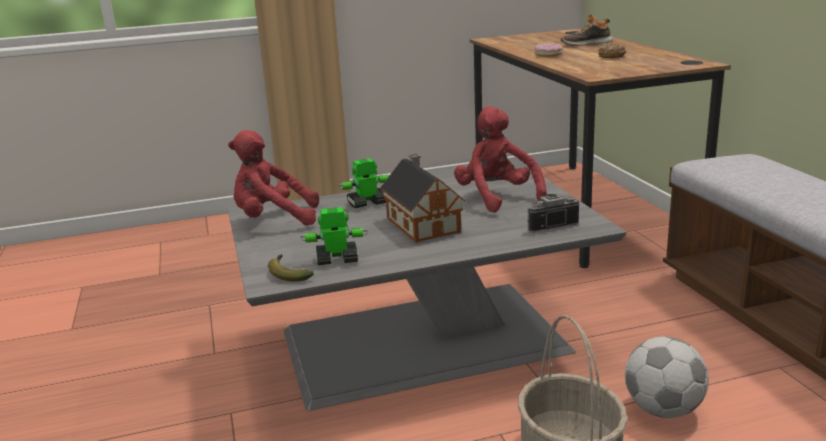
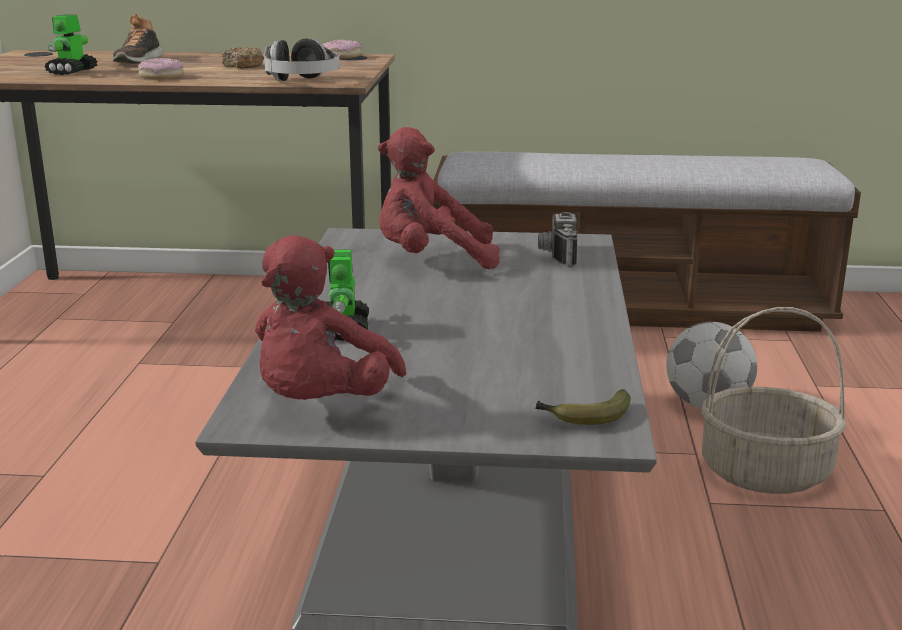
camera: 70 degrees left, 0 degrees up
(336, 260) = (561, 378): toy robot -> toy robot (71, 72)
(422, 223) = (475, 310): toy house -> none
(582, 71) = (303, 81): none -> headphones
(687, 60) = (342, 56): none -> donut

